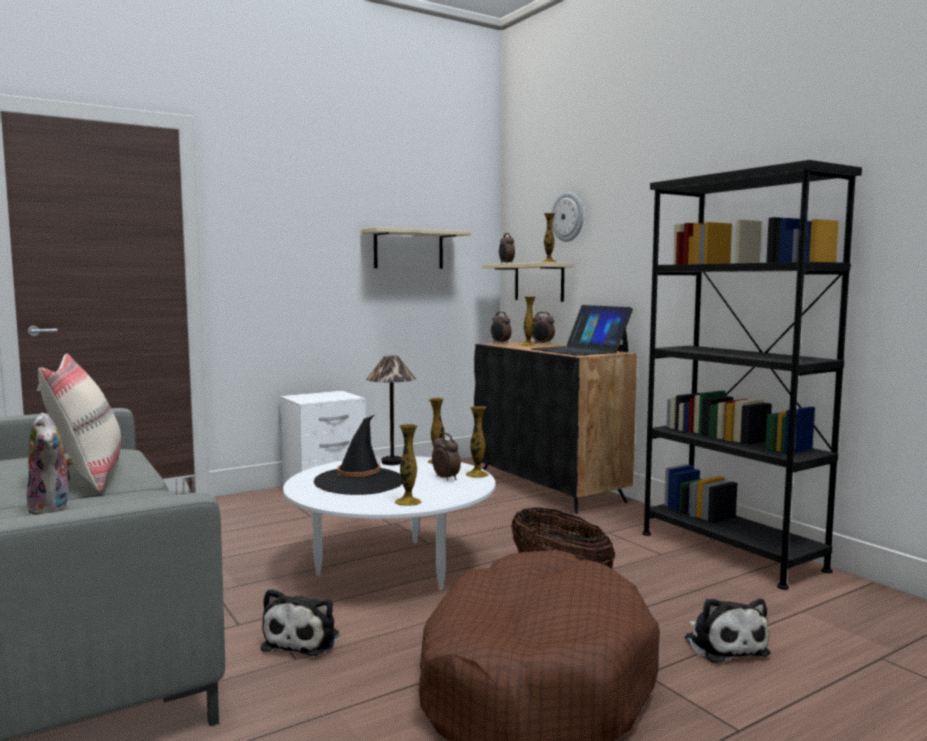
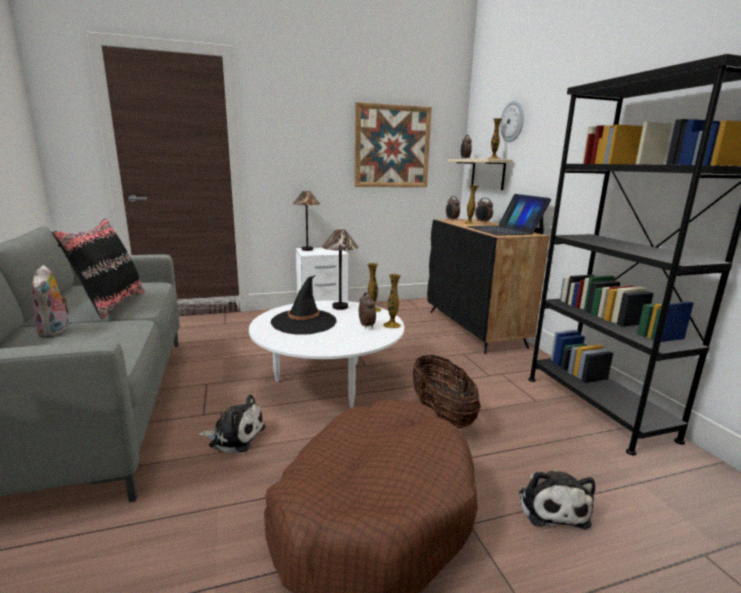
camera: 15 degrees right, 10 degrees up
(87, 476) = (111, 304): beige pillow -> black pillow
(300, 396) = (307, 249): none -> table lamp
(304, 640) = (235, 436): plush toy -> plush toy turned 105 degrees counterclockwise
(408, 249) = (392, 147): beige shelf -> picture
(408, 502) = (322, 346): vase -> none

